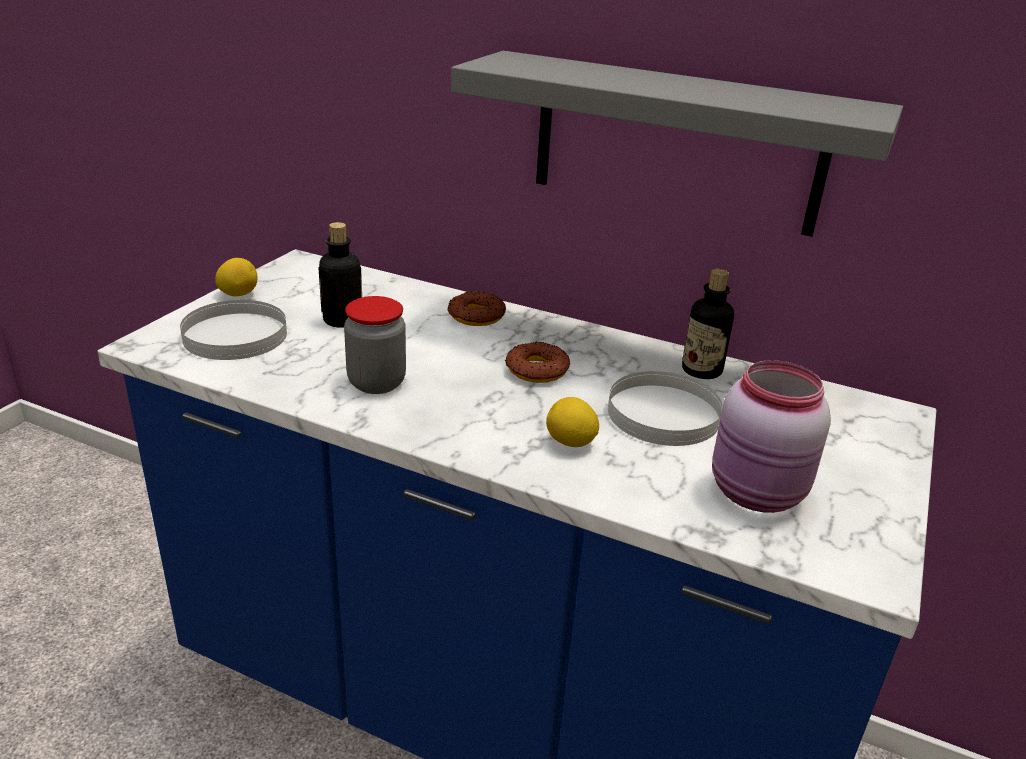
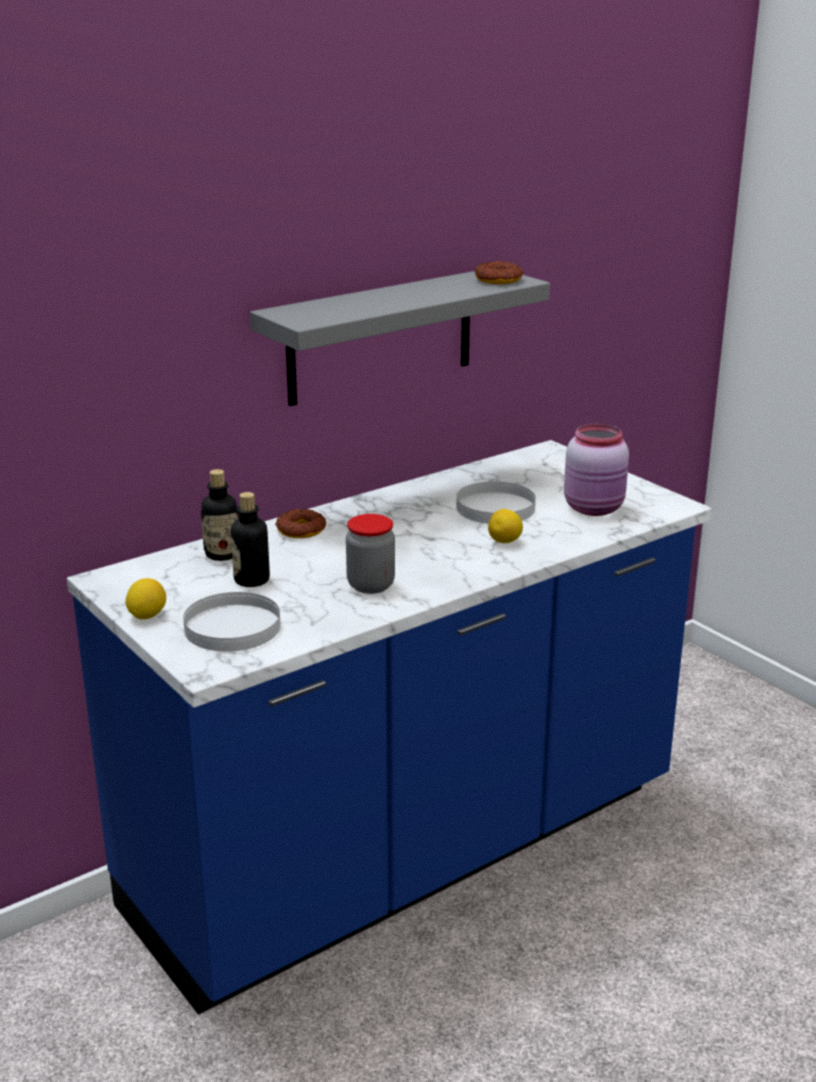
camera: 60 degrees left, 5 degrees down
(536, 370) = (405, 529): donut -> donut (498, 280)
(701, 370) = (454, 482): bottle -> bottle (222, 554)

